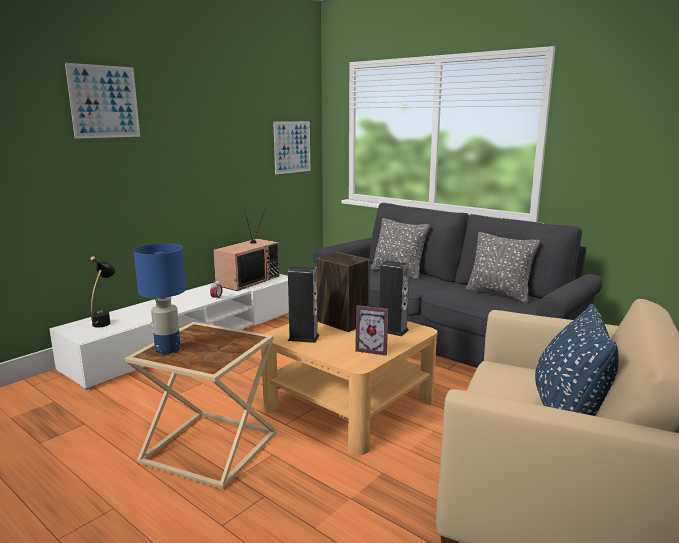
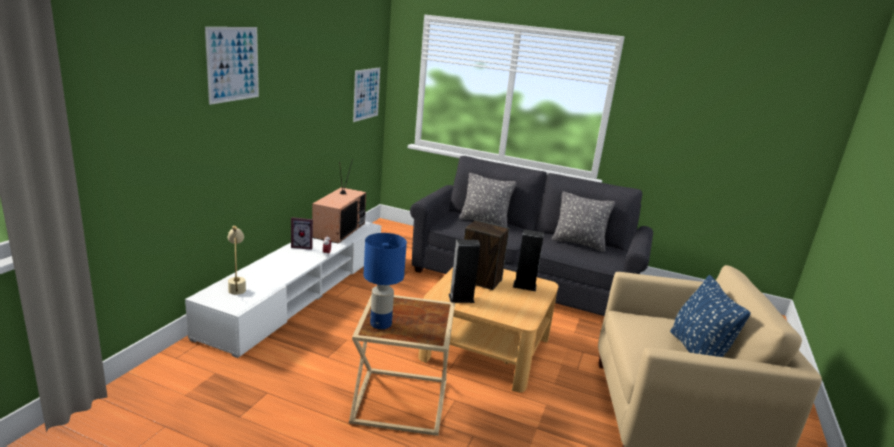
camera: 20 degrees left, 5 degrees up
(105, 321) = (237, 286): black table lamp -> beige table lamp
(373, 349) = (524, 306): picture frame -> picture frame (303, 246)

